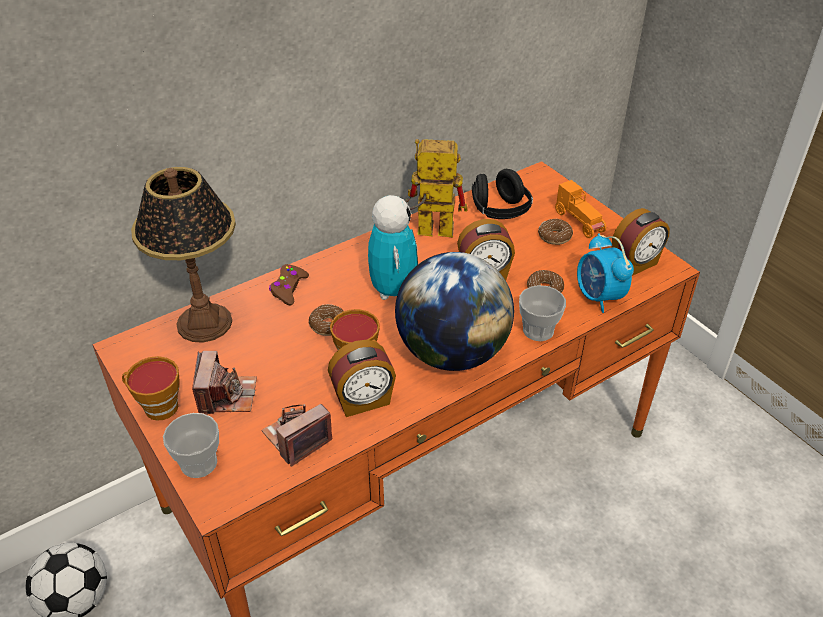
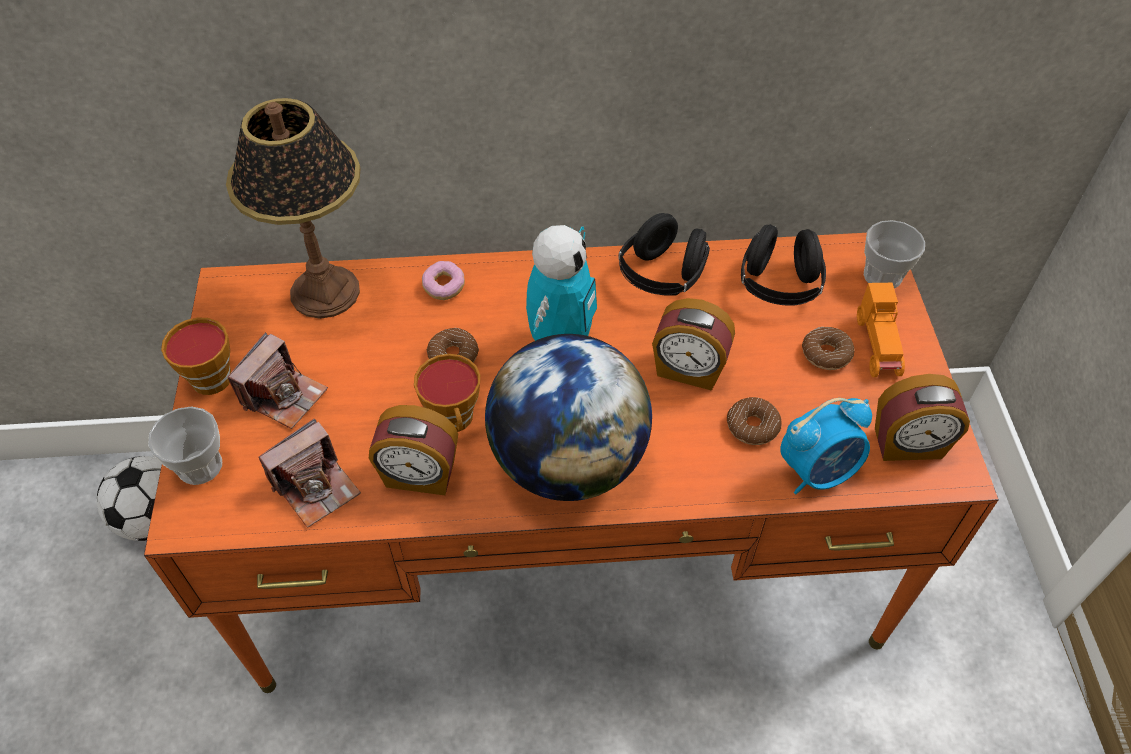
camera: 30 degrees right, 10 degrees up
(288, 289) = (444, 287): brown game controller -> donut
(297, 438) = (316, 487): camera -> camera turned 150 degrees clockwise
(426, 231) = (662, 276): toy robot -> black headphones
(538, 330) = (699, 482): cup -> cup (882, 276)
(598, 297) = (817, 471): alarm clock -> alarm clock turned 120 degrees counterclockwise

